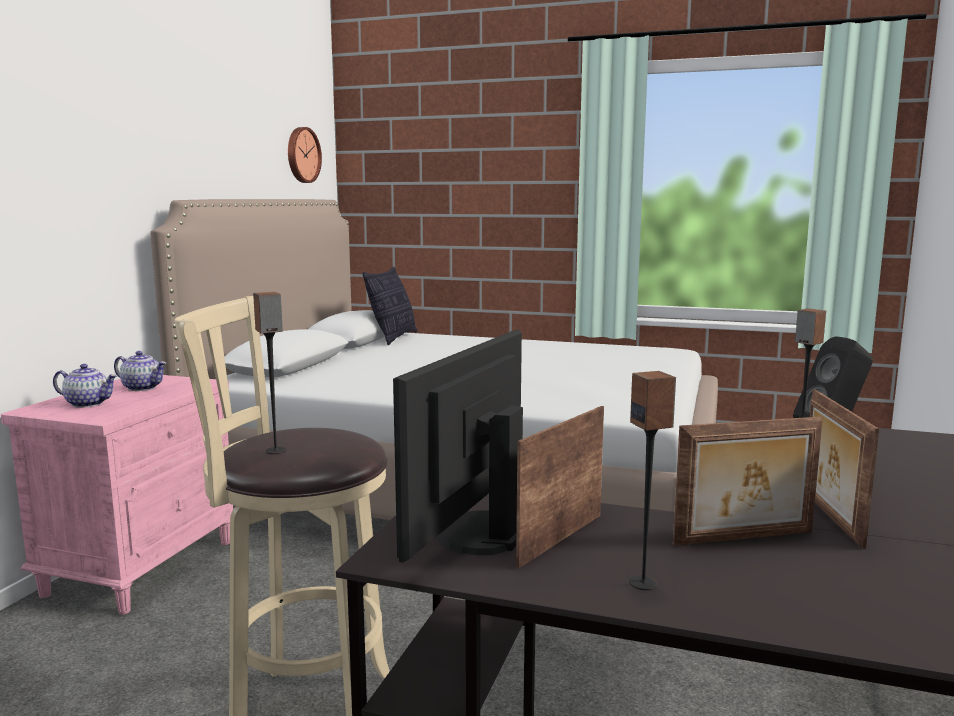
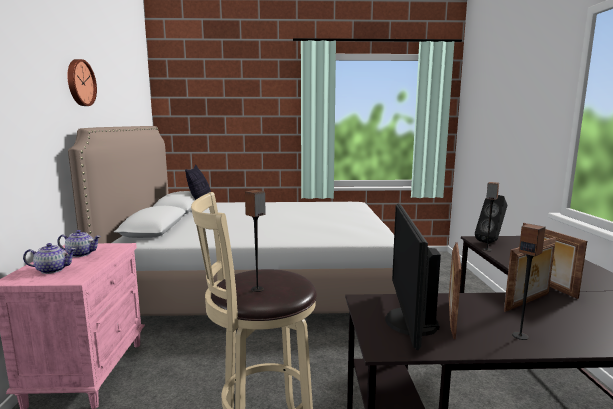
camera: 20 degrees left, 0 degrees up
(302, 155) = (136, 99): wall clock -> wall clock (80, 83)

